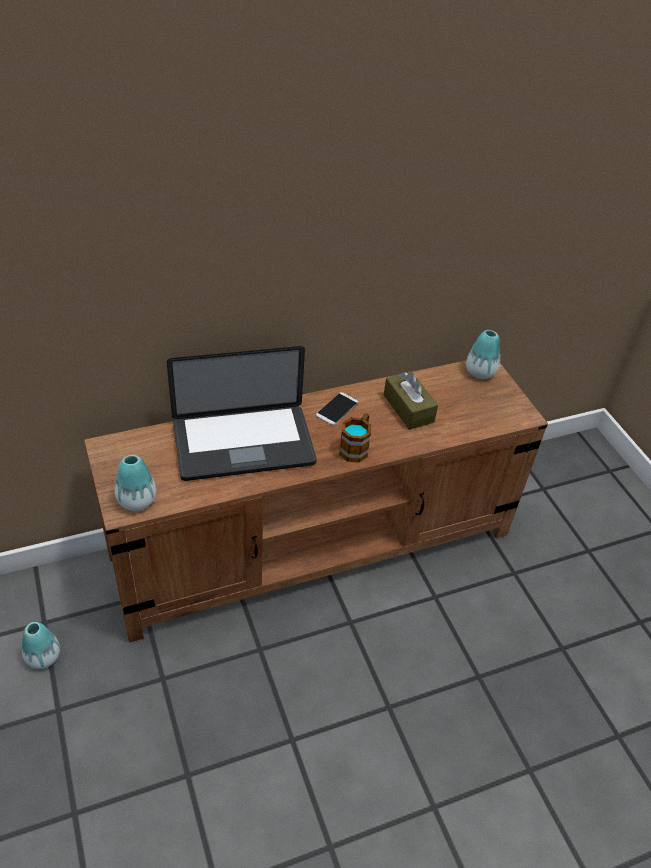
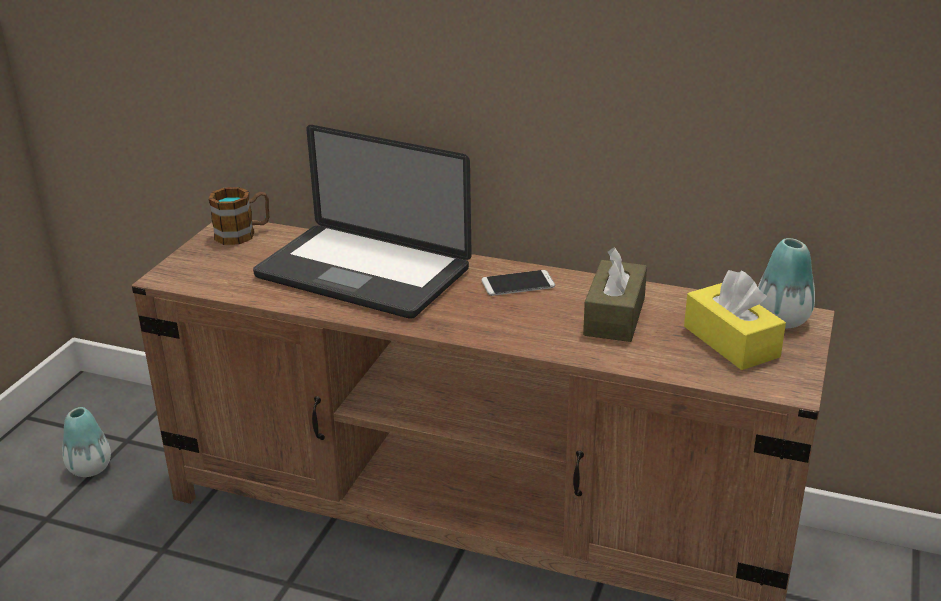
camera: 45 degrees right, 15 degrees down
(137, 501) = (191, 275): vase -> none
(356, 447) = (488, 324): mug -> mug (243, 234)
(474, 399) = (731, 342): none -> yellow tissue box

